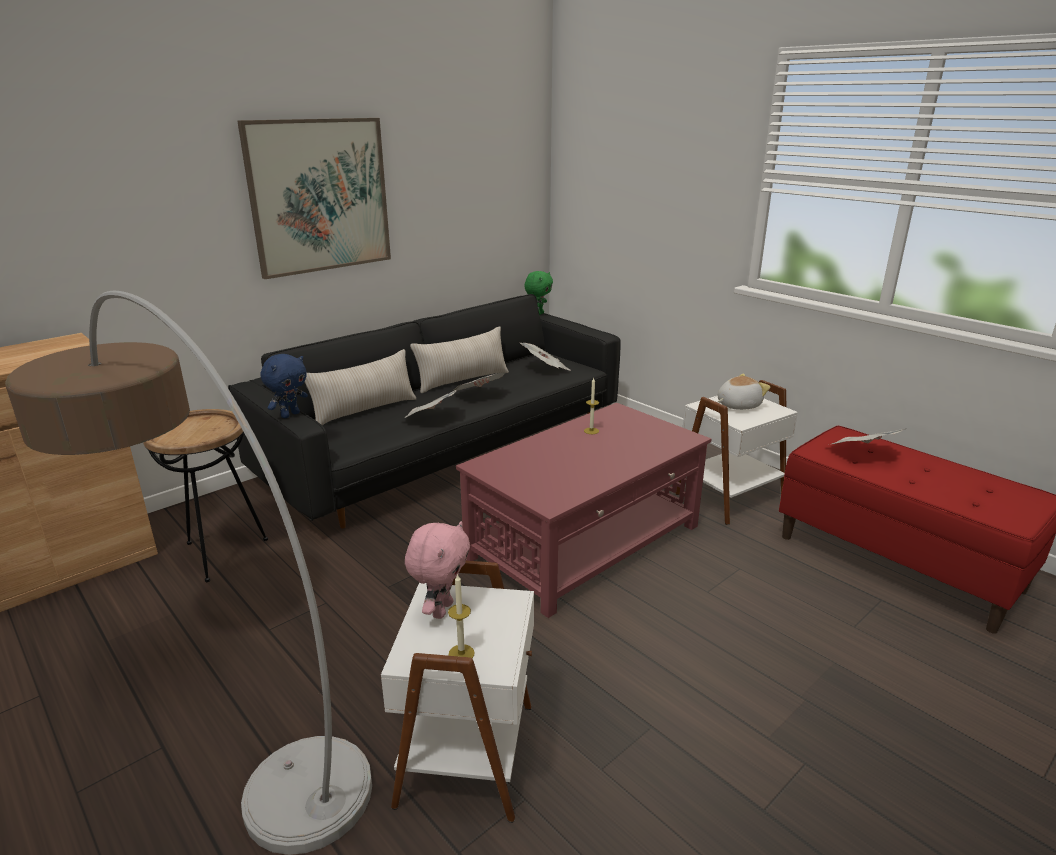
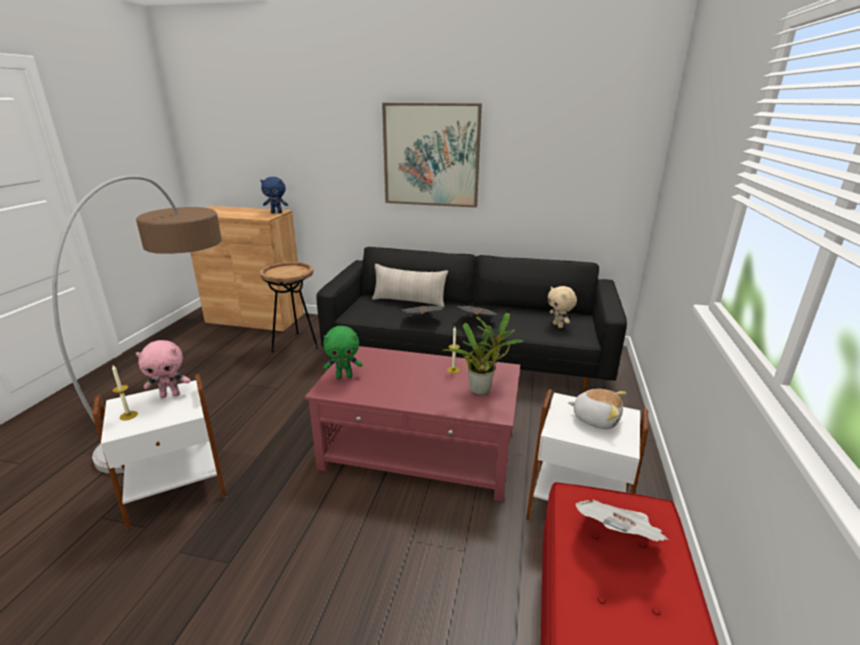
camera: 55 degrees right, 0 degrees up
(290, 415) = (337, 282): blue plush toy -> blue plush toy (277, 212)
(462, 380) = (493, 309): beige pillow -> none
(538, 314) = (606, 283): green plush toy -> green plush toy (344, 376)
(545, 369) = (558, 325): newspaper -> beige plush toy
(643, 430) = (482, 390): none -> potted plant

